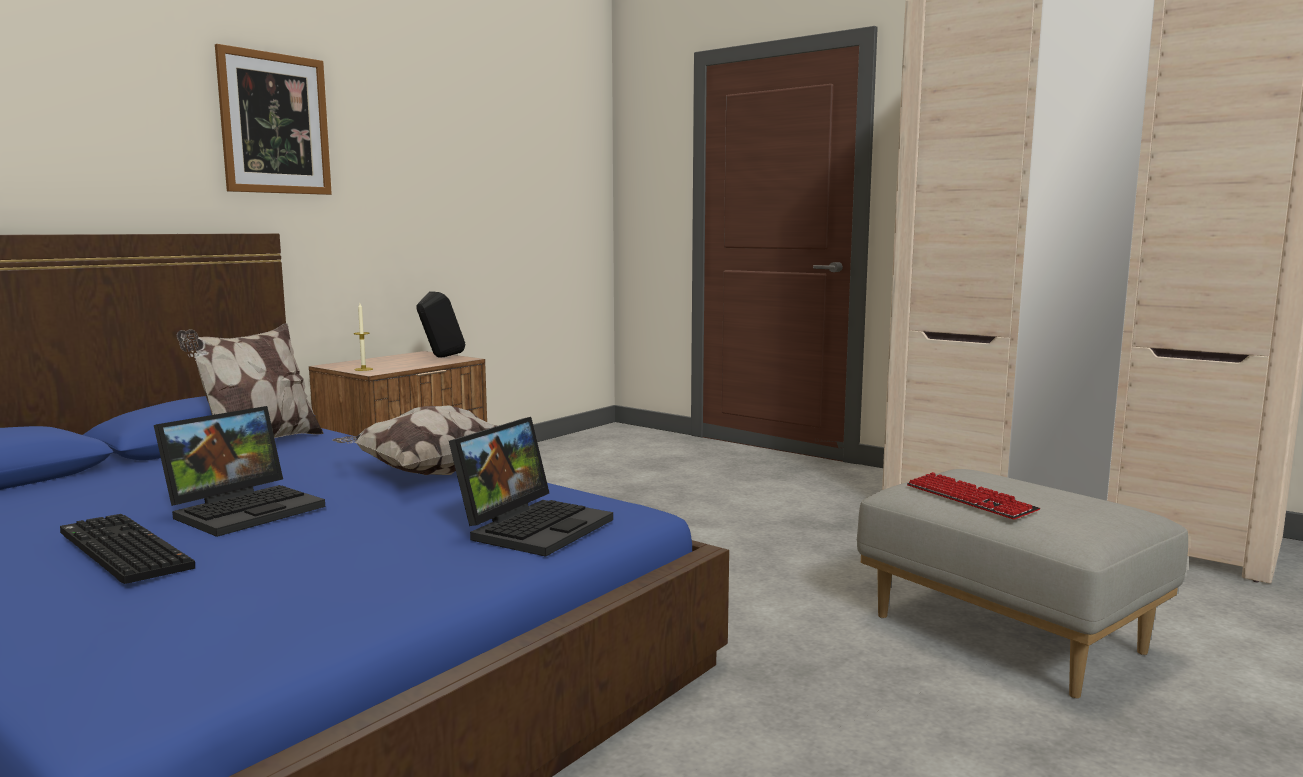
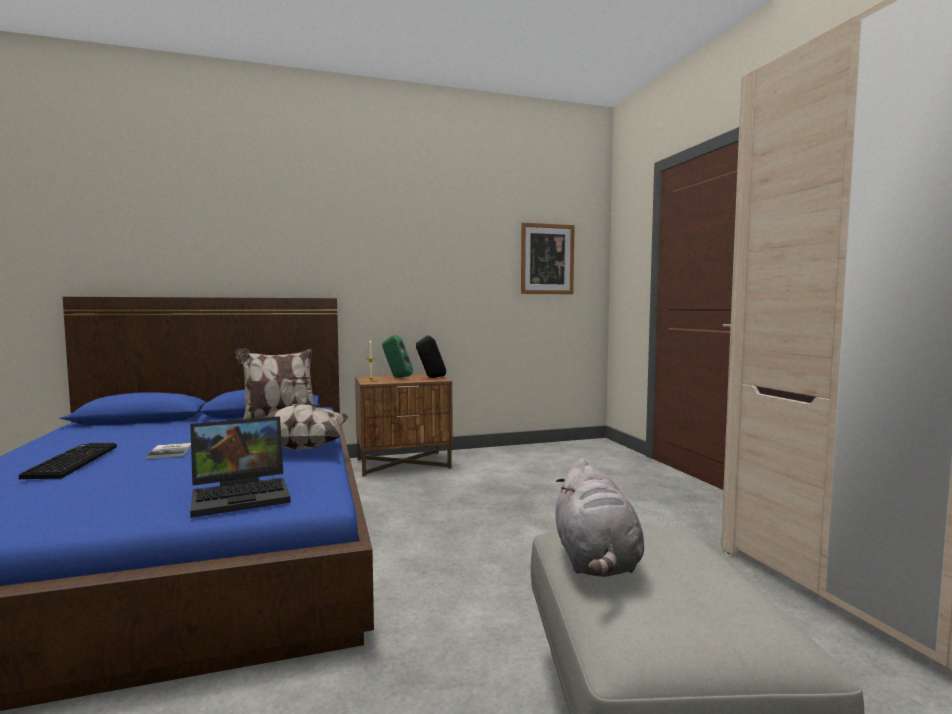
camera: 35 degrees right, 5 degrees down
(246, 509) = (171, 451): laptop -> book
(275, 124) = (345, 236): picture -> picture (547, 259)
(386, 361) = (397, 377): none -> green speaker
(969, 499) = (596, 561): keyboard -> grey plush toy

